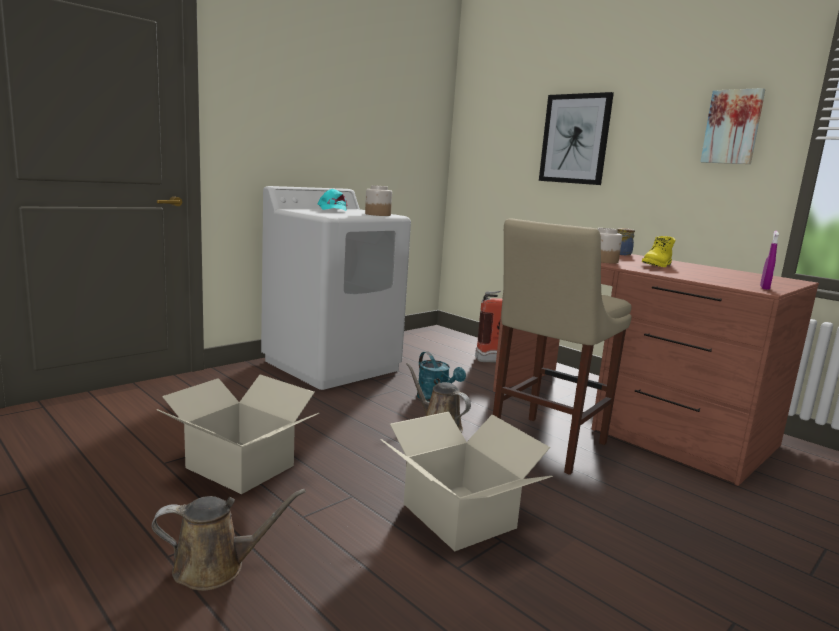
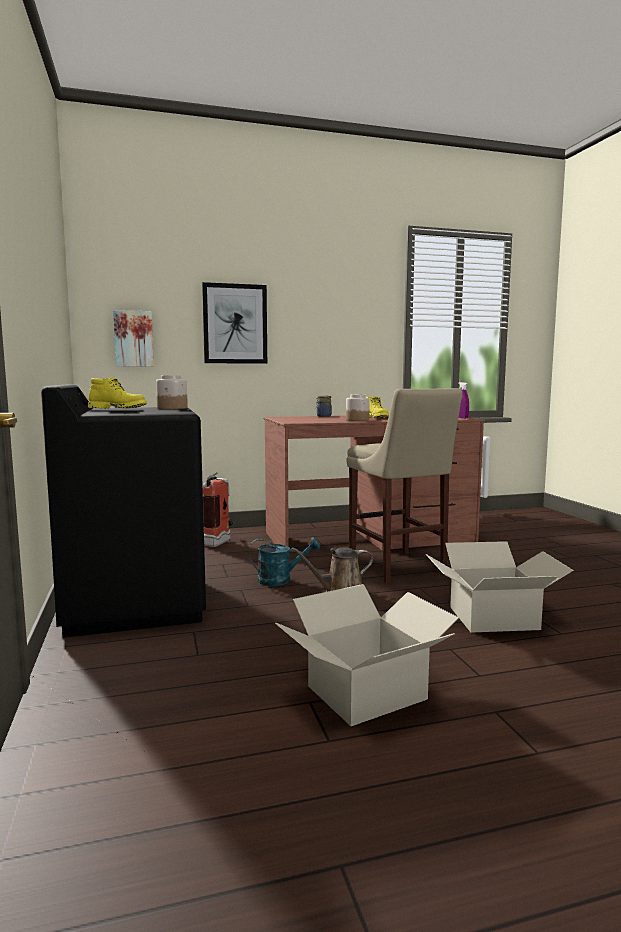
camera: 60 degrees left, 5 degrees down
(216, 567) = (558, 727): brown watering can -> none
(332, 209) = (118, 408): turquoise cap -> yellow boot
(332, 365) = (135, 604): white washing machine -> black washing machine
(732, 127) = (359, 317): picture -> picture (134, 339)

